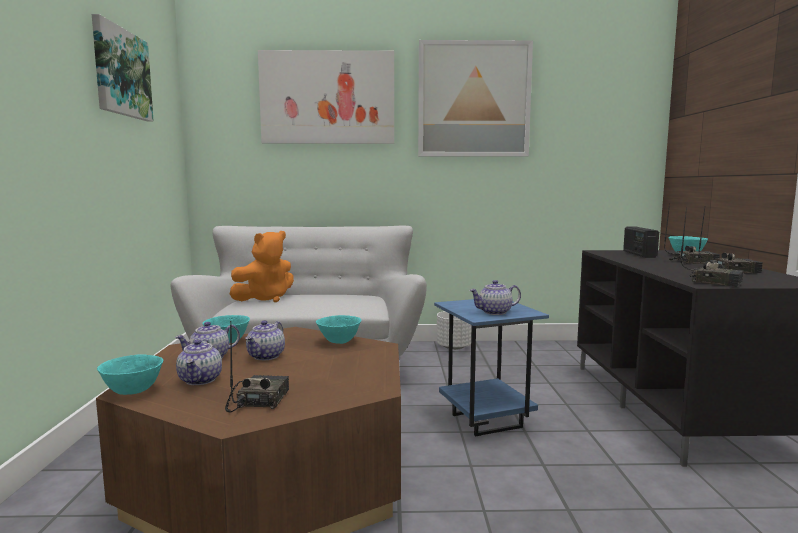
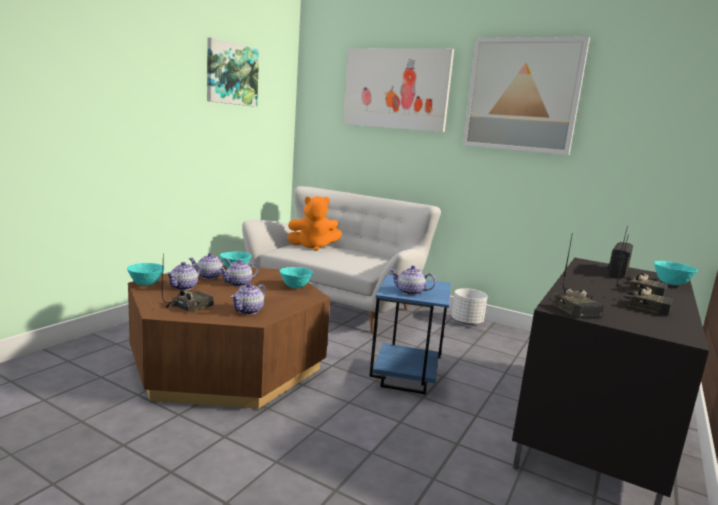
camera: 30 degrees right, 5 degrees up
(344, 383) = (248, 311): none -> teapot

